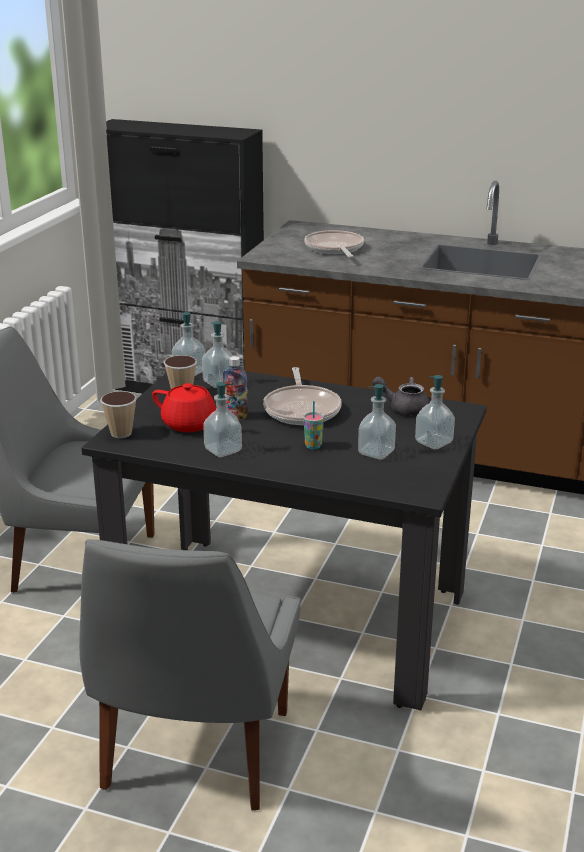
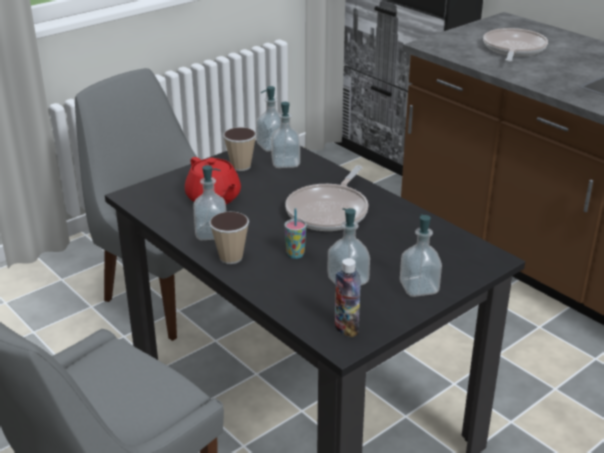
camera: 30 degrees right, 5 degrees up
(121, 433) = (149, 190): cup -> cup (231, 257)
(235, 416) = (262, 201): bottle -> bottle (346, 328)
(403, 408) = (431, 238): grey teapot -> none

